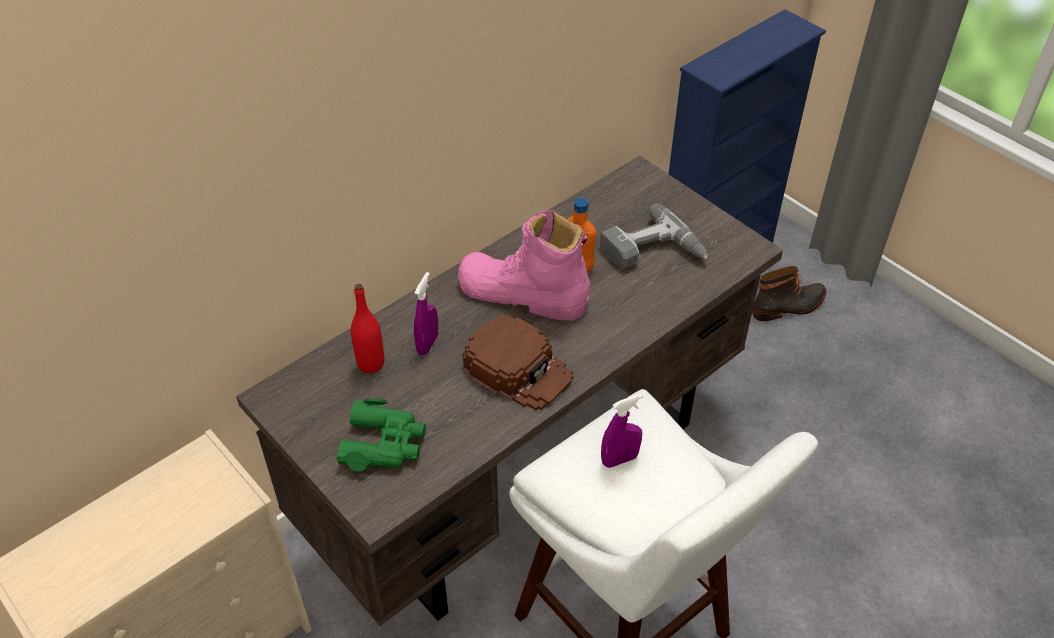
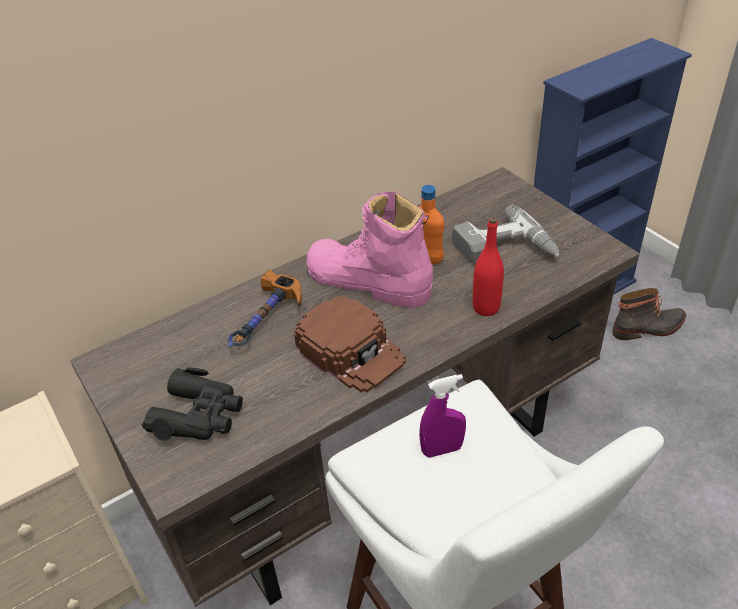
camera: 10 degrees right, 5 degrees down
(370, 363) = (206, 337): red bottle -> red bottle (486, 308)
(384, 443) = (199, 415): green binoculars -> black binoculars
(427, 344) = (266, 322): purple spray bottle -> hammer

